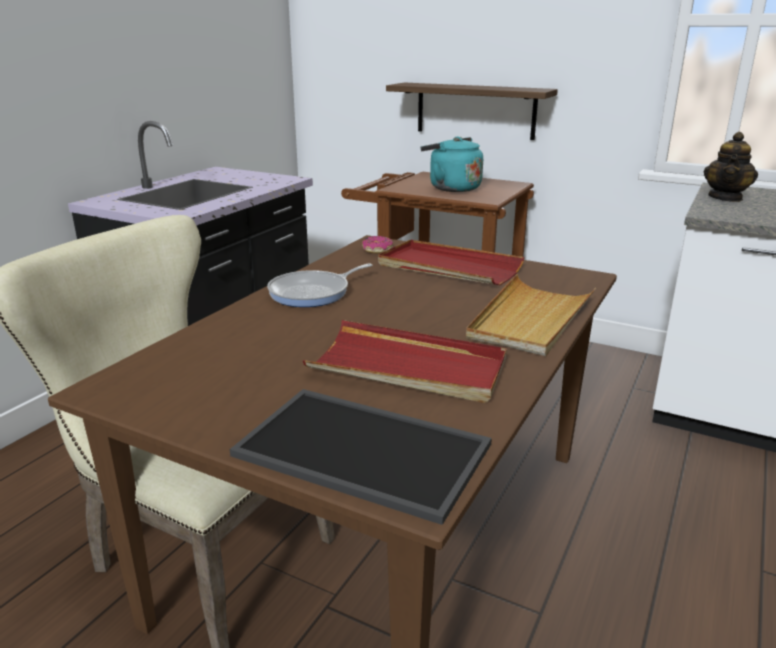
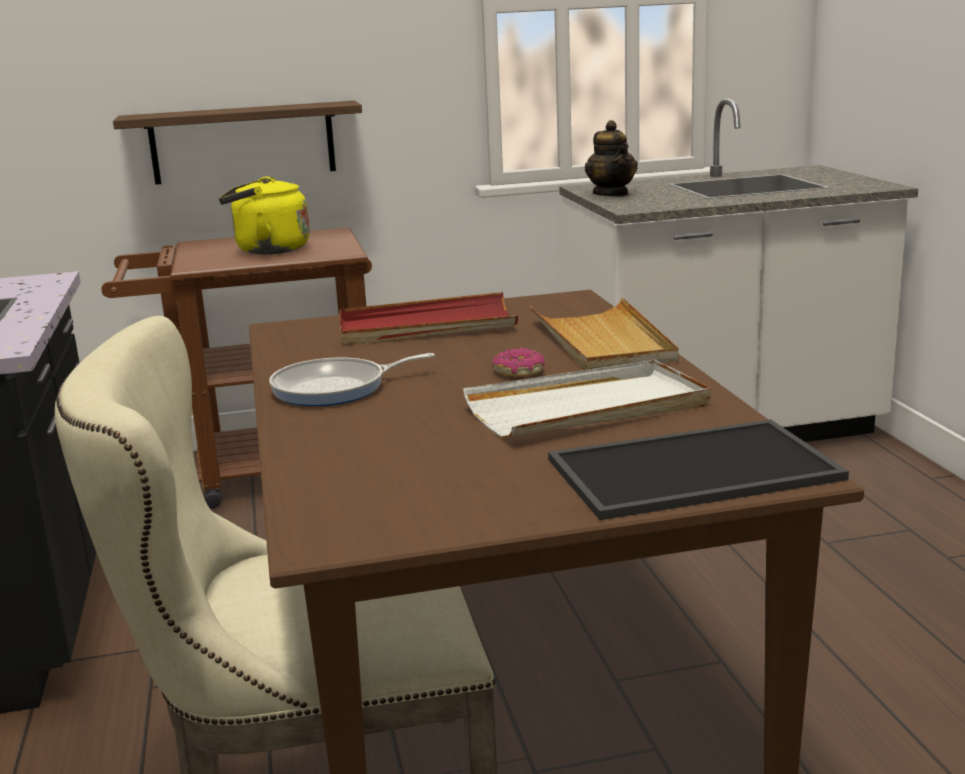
camera: 40 degrees left, 5 degrees down
(313, 293) = (335, 388): frying pan -> frying pan turned 60 degrees clockwise
(377, 250) = (305, 333): donut -> donut (519, 372)
(408, 367) = (588, 408): red tray -> white tray
(451, 188) = (267, 250): turquoise kettle -> yellow kettle

